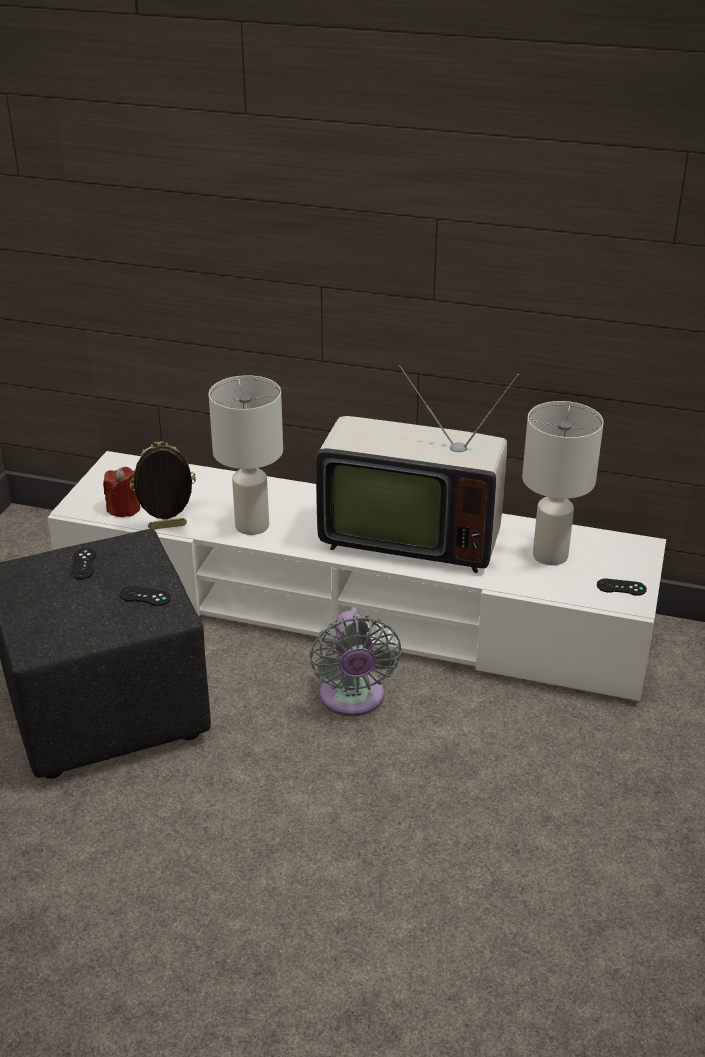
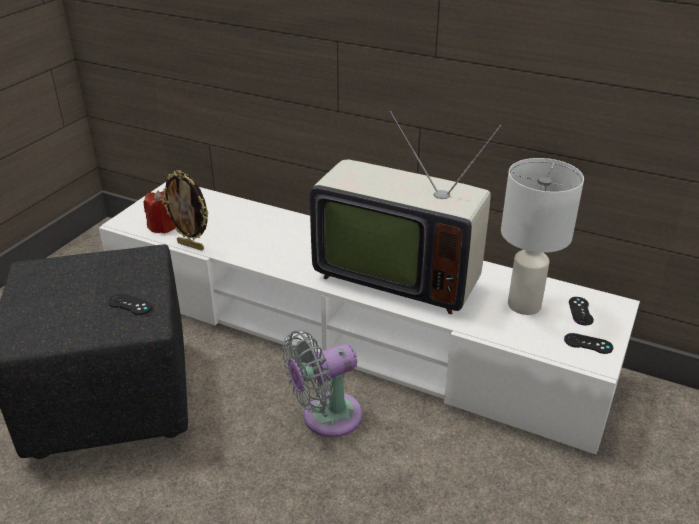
camera: 10 degrees right, 0 degrees up
(83, 564) = (92, 269): black game controller -> black game controller (580, 311)
(167, 527) = (191, 245): picture frame -> picture frame turned 150 degrees counterclockwise
(251, 525) = (262, 250): white table lamp -> none
(352, 700) = (326, 417): grey fan -> grey fan turned 60 degrees clockwise

